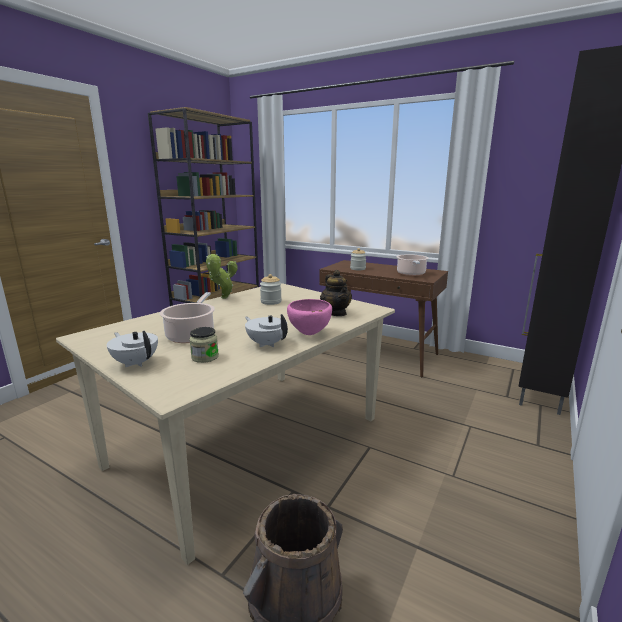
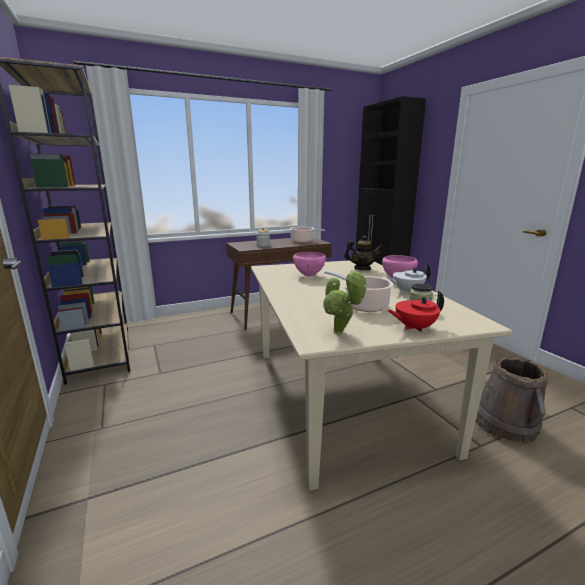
camera: 55 degrees left, 0 degrees up
(136, 363) = (414, 328): white teapot -> red teapot
(223, 298) = (271, 285): potted plant -> potted plant (340, 333)
(271, 302) = (308, 276): jar -> pink bowl

